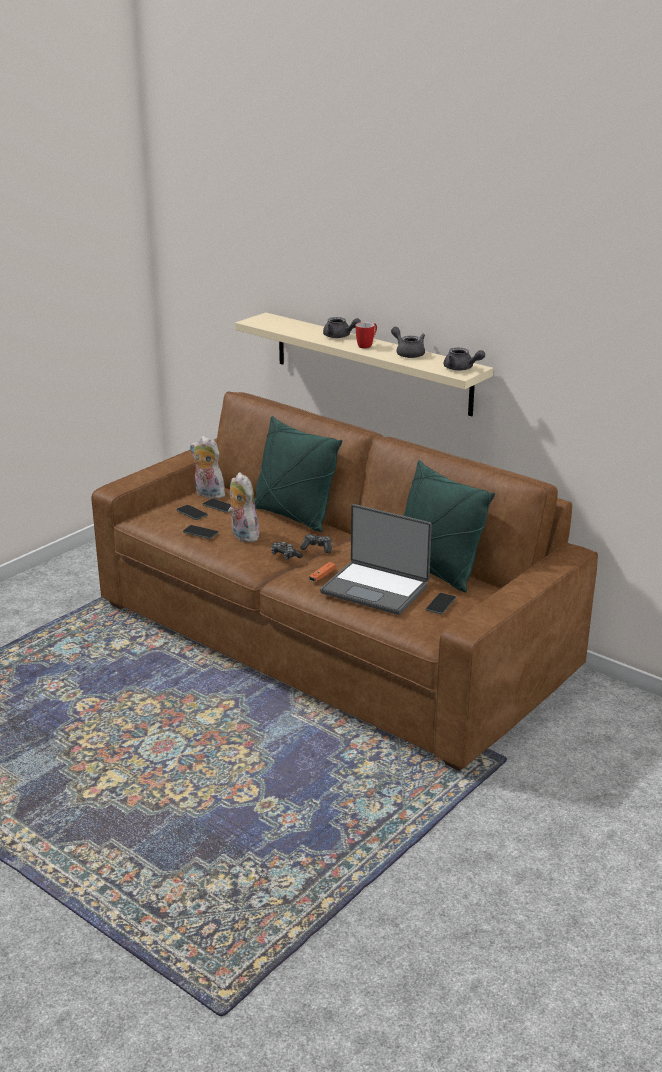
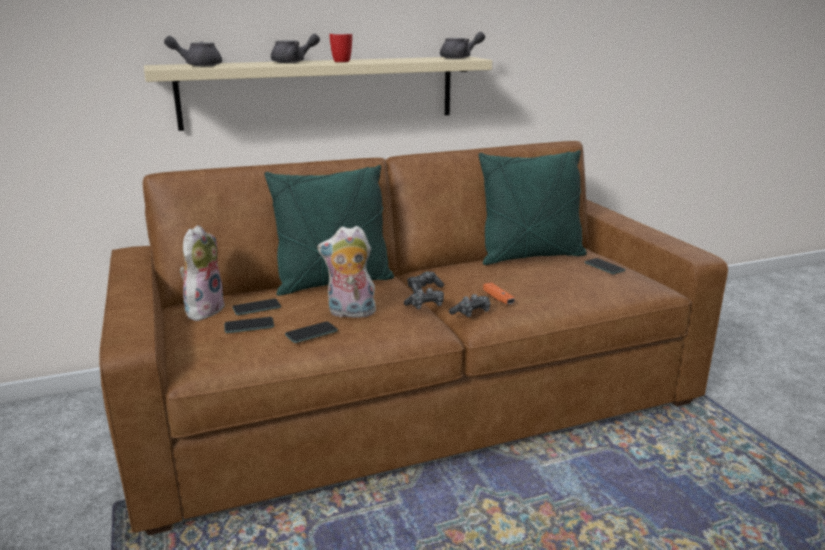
camera: 60 degrees left, 5 degrees down
(207, 494) = (204, 310): plush toy -> plush toy turned 135 degrees clockwise
(289, 573) = (471, 313): none -> game controller
(376, 589) = (552, 282): laptop -> none
(408, 353) = (389, 59): grey teapot -> grey teapot (198, 65)

